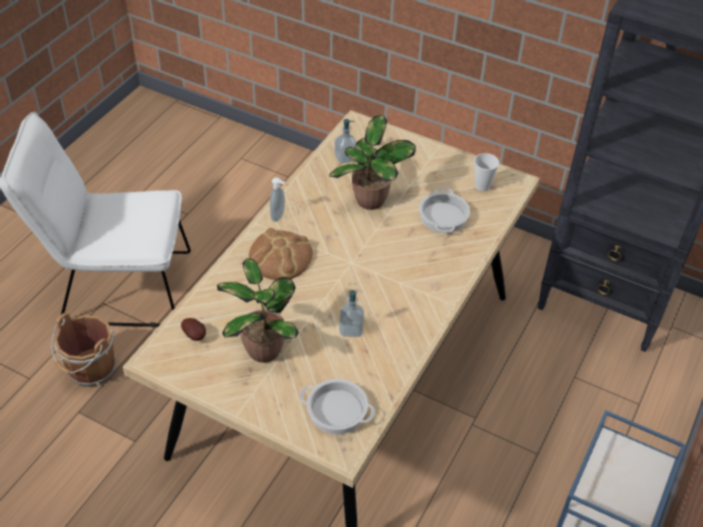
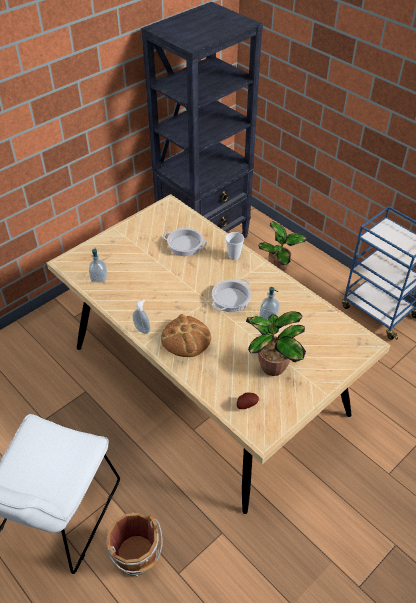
camera: 70 degrees left, 0 degrees up
(337, 410) = (335, 339): cooking pot -> cooking pot (230, 299)
(370, 202) = (153, 276): potted plant -> potted plant (279, 267)
(482, 186) = (165, 219): cup -> cup (234, 256)

